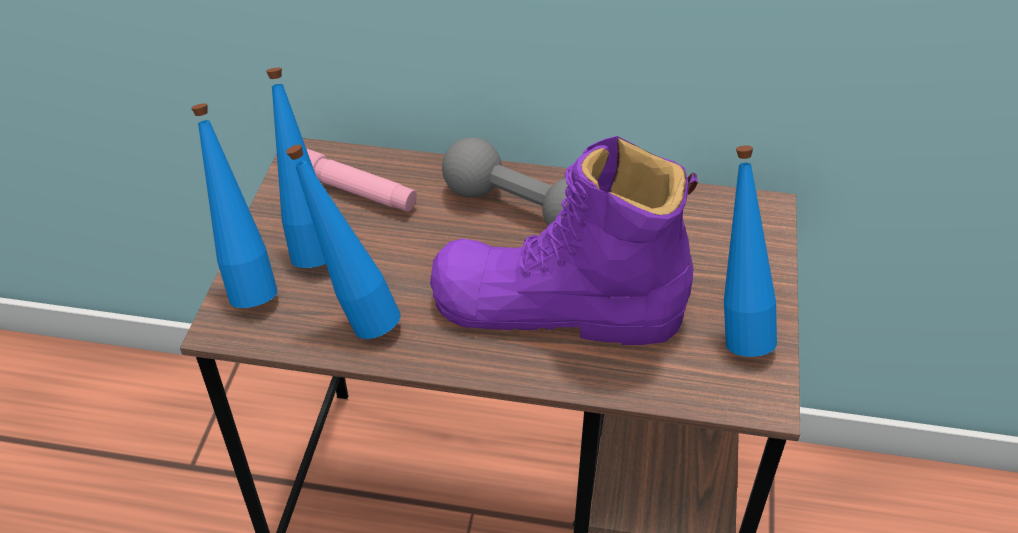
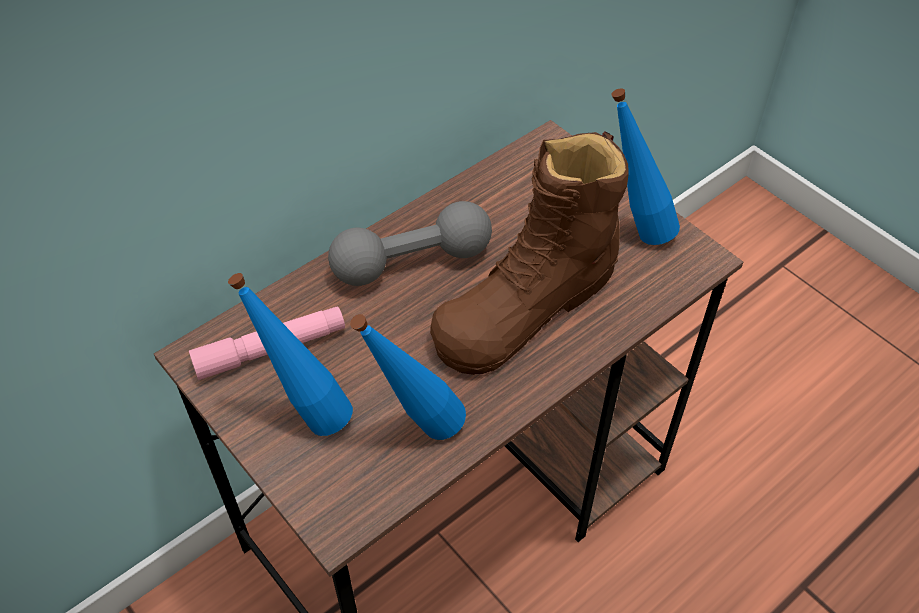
camera: 50 degrees left, 5 degrees up
(248, 282) = (304, 480): blue bottle -> none
(556, 307) = (527, 305): purple boot -> brown boot

